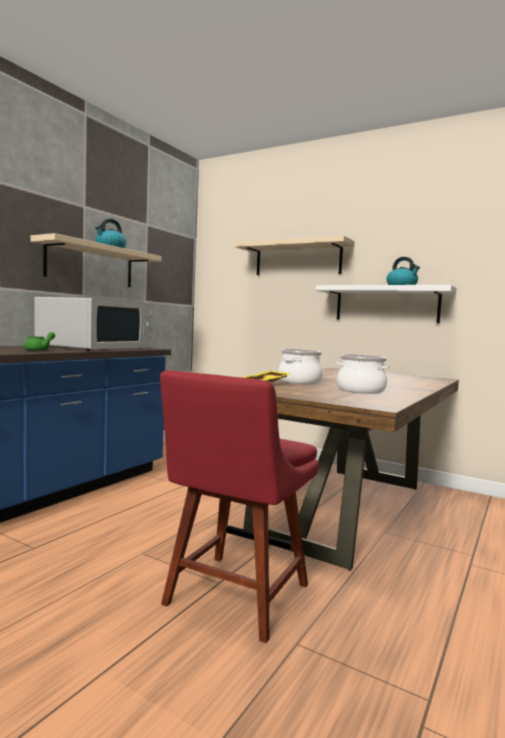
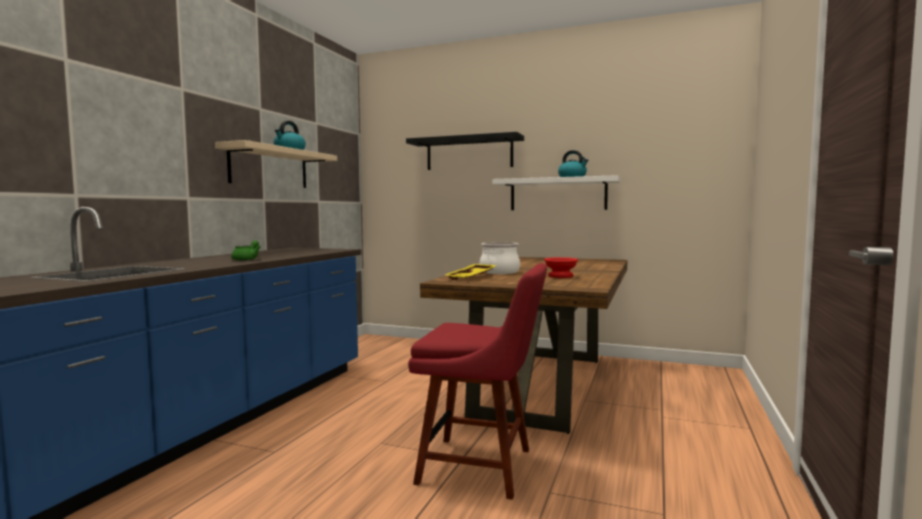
camera: 10 degrees left, 0 degrees up
(96, 347) = (289, 252): white microwave -> none
(234, 598) = (482, 467): red chair -> red chair turned 90 degrees counterclockwise
(297, 259) = (469, 153): beige shelf -> black shelf
(360, 390) = (559, 276): cooking pot -> red bowl

